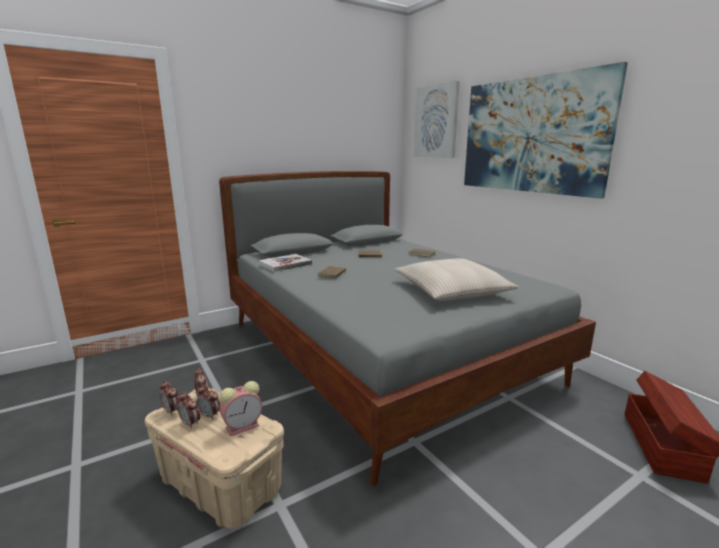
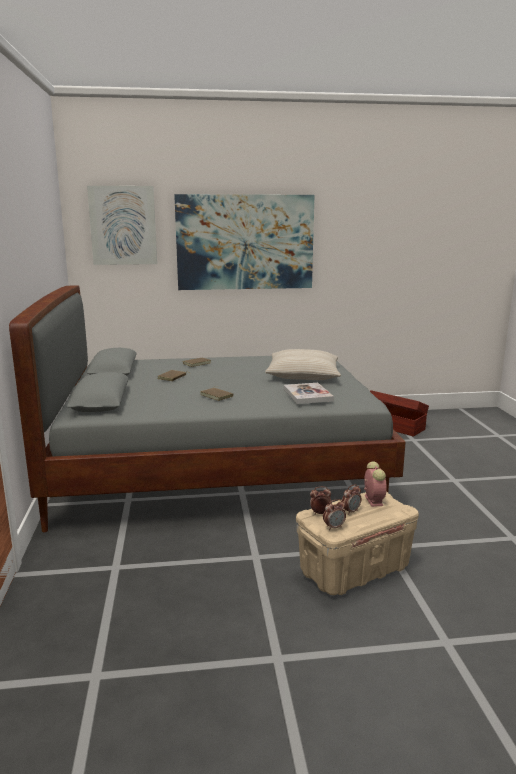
camera: 65 degrees left, 0 degrees up
(190, 423) = (358, 520): alarm clock -> none
(285, 264) = (150, 408): book -> book (307, 395)

